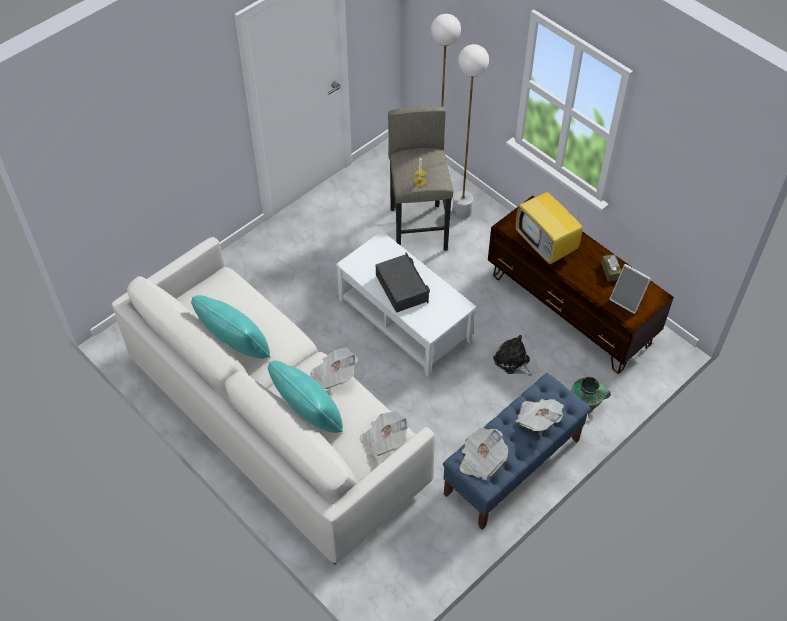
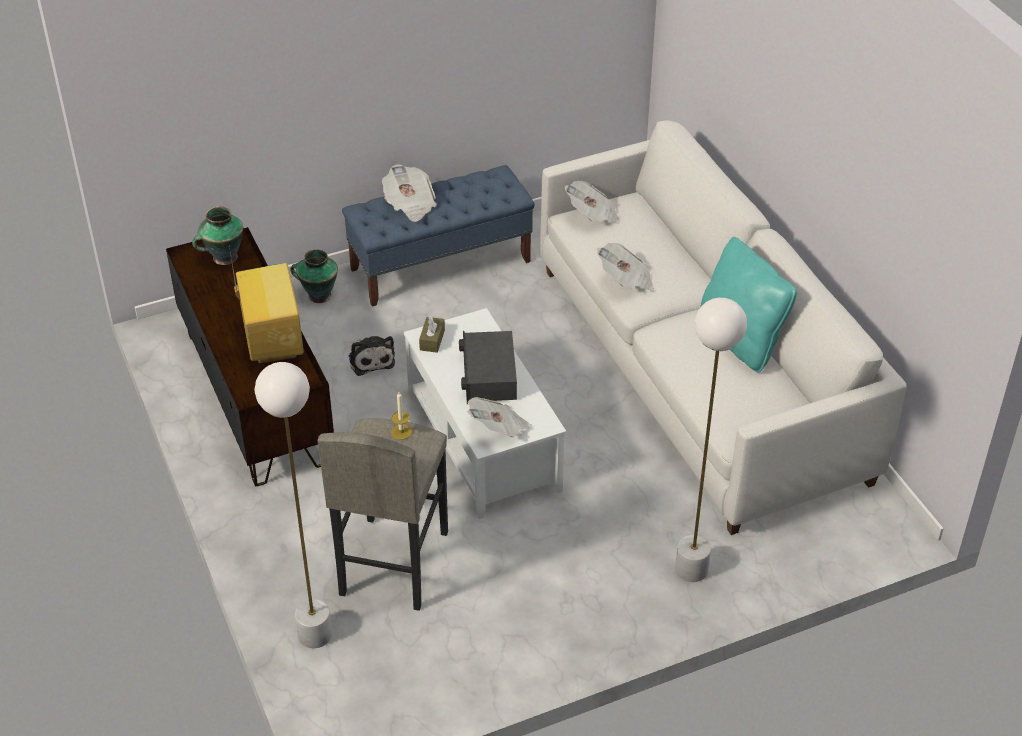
camera: 160 degrees left, 10 degrees down
(308, 416) = (671, 253): turquoise pillow -> none
(462, 211) = (309, 572): white floor lamp -> white floor lamp (691, 569)
(481, 460) = (493, 188): newspaper -> newspaper (499, 429)
(610, 271) = (215, 292): brown tissue box -> brown tissue box (432, 340)
(627, 300) = (223, 258): picture frame -> vase

